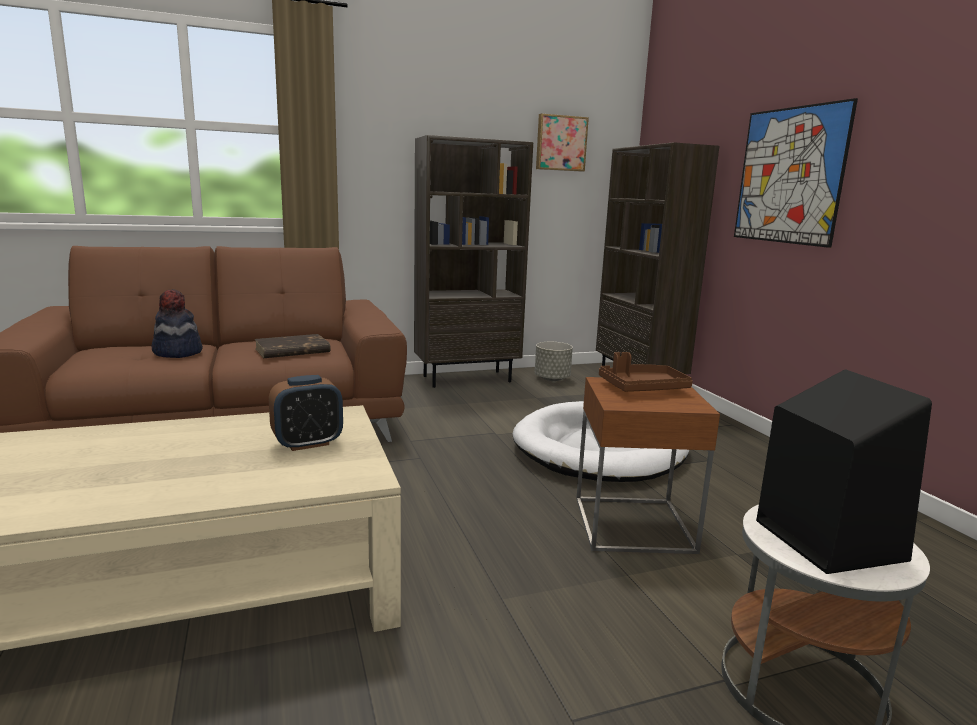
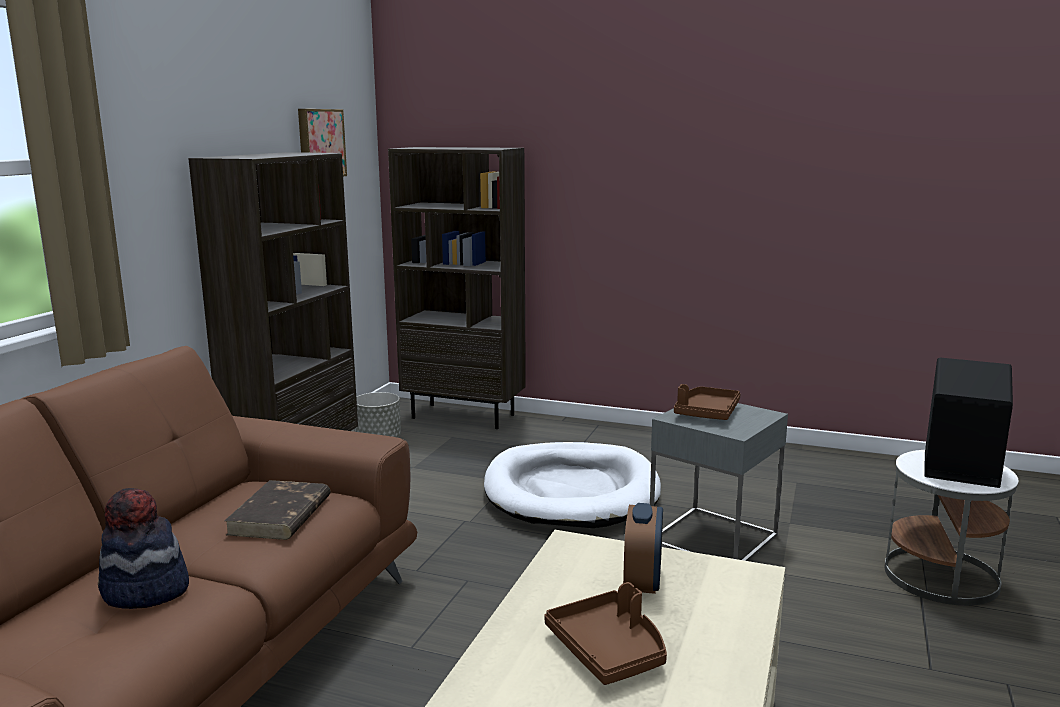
camera: 50 degrees left, 0 degrees up
(188, 454) = (609, 650): none -> brown tray
(633, 524) = (713, 538): brown side table -> grey side table
(789, 176) = (617, 181): picture -> none

